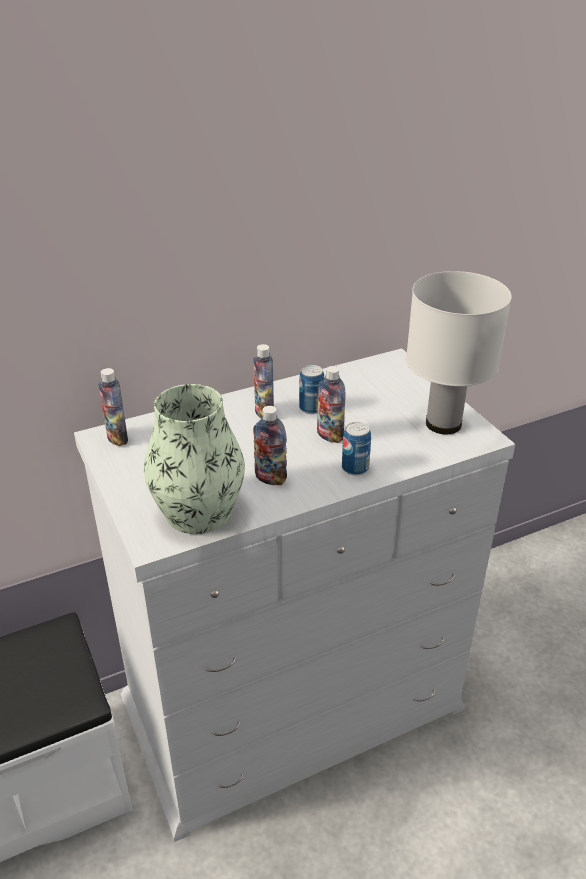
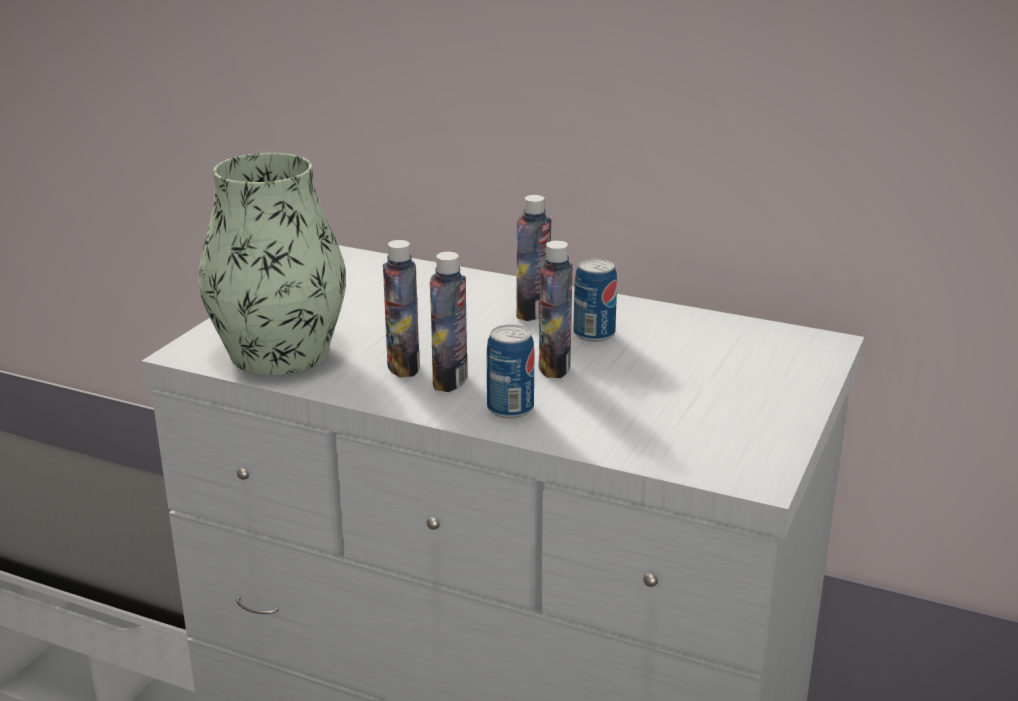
camera: 50 degrees right, 10 degrees down
(117, 438) = (349, 264): bottle -> bottle (450, 381)
(442, 423) = (729, 431): white table lamp -> none

